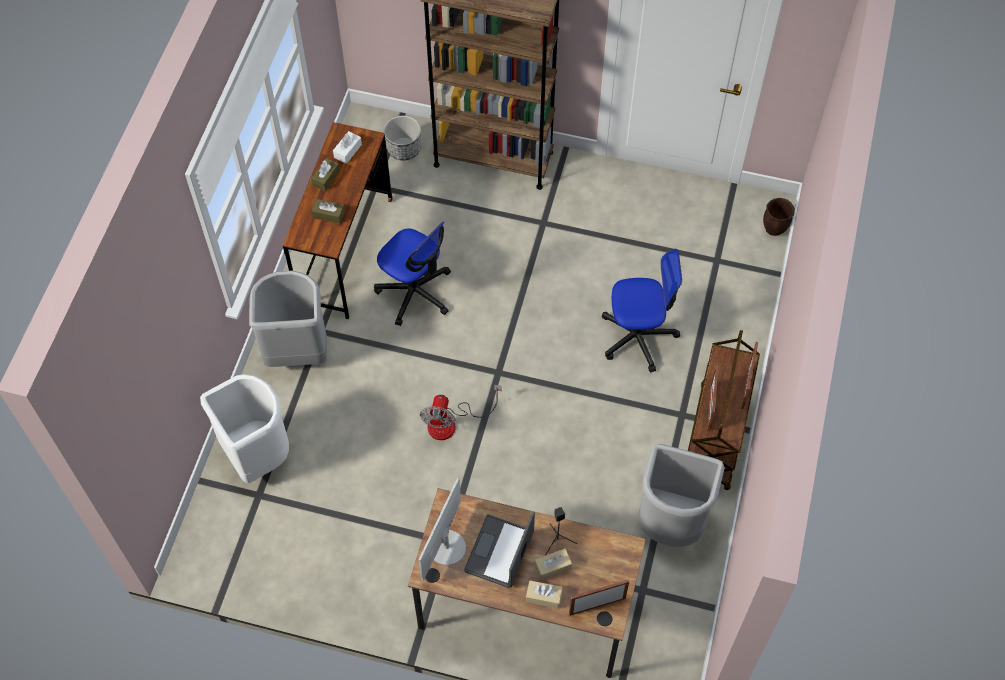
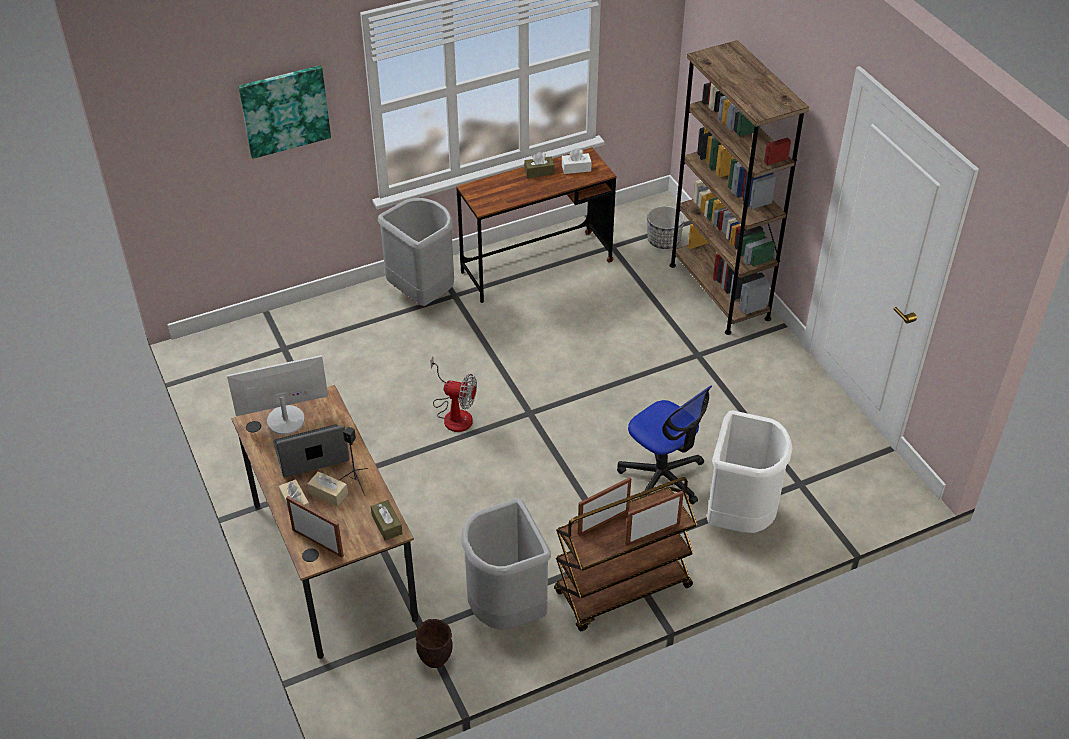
camera: 50 degrees right, 15 degrees down
(170, 309) = (284, 110): none -> picture
(258, 455) = (316, 328): white trash can -> white trash can (739, 518)
(329, 215) = (509, 191): brown tissue box -> brown tissue box (387, 525)
(415, 292) = (546, 323): office chair -> none
(451, 423) = (454, 413): fan -> fan turned 135 degrees counterclockwise
(774, 229) = (881, 504): brown planter -> brown planter (435, 660)

